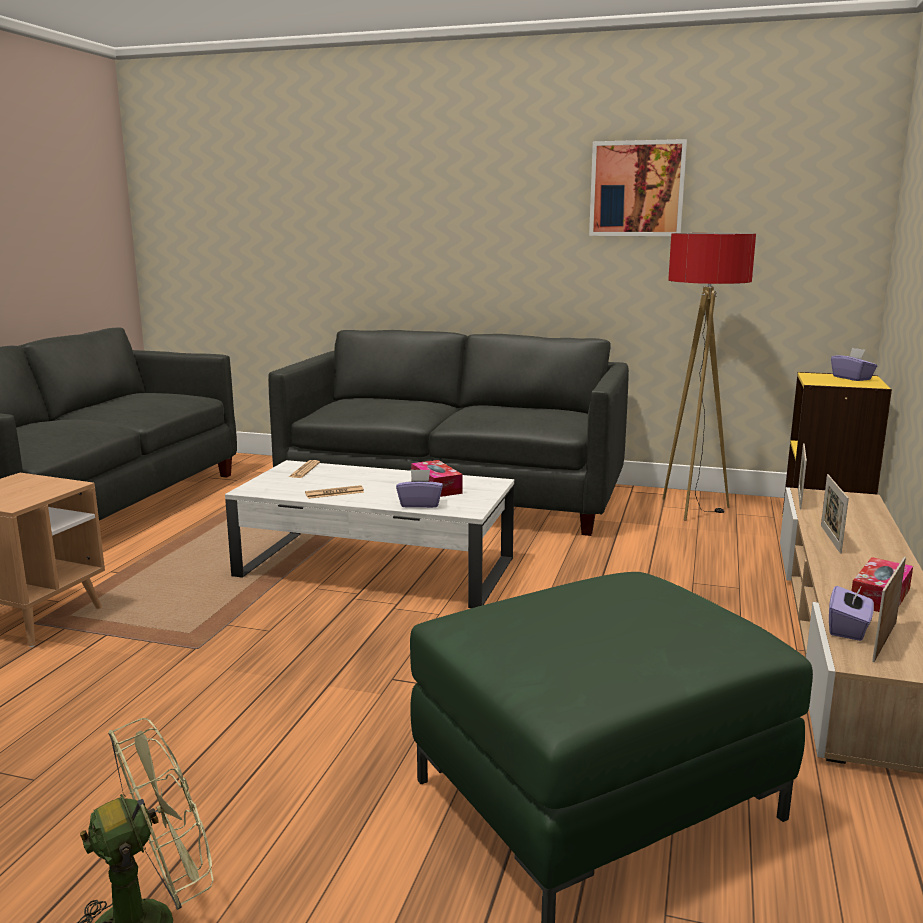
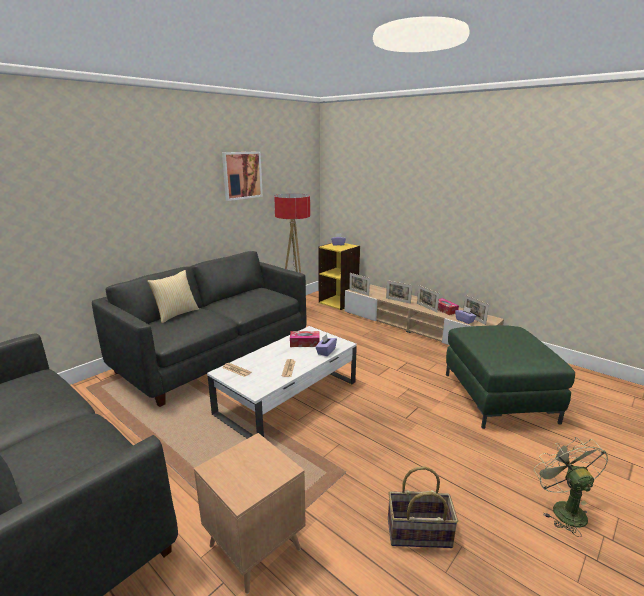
camera: 65 degrees left, 5 degrees up
(62, 733) = (418, 534): none -> basket
(400, 399) = (176, 314): none -> pillow
(848, 574) = (426, 308): none -> picture frame

